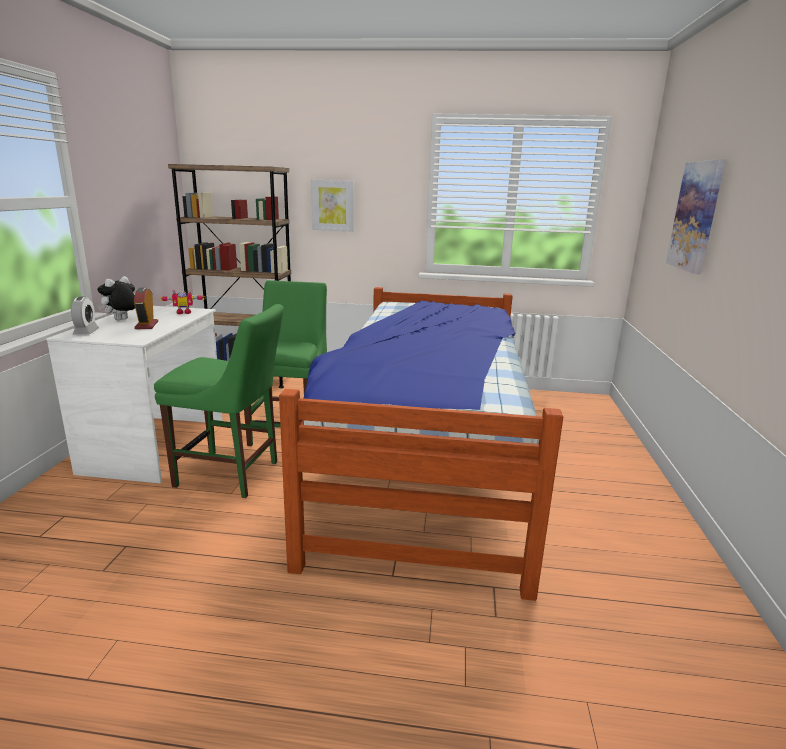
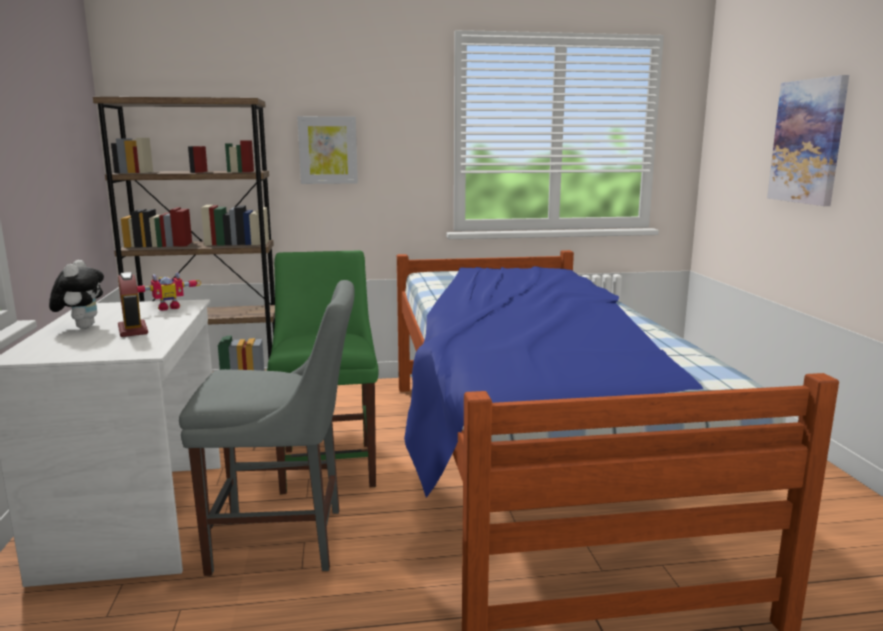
camera: 15 degrees left, 5 degrees down
(86, 332) = (44, 349): alarm clock -> none
(121, 320) = (82, 327): plush toy -> plush toy turned 150 degrees clockwise
(232, 475) = (285, 540): green chair -> grey chair

